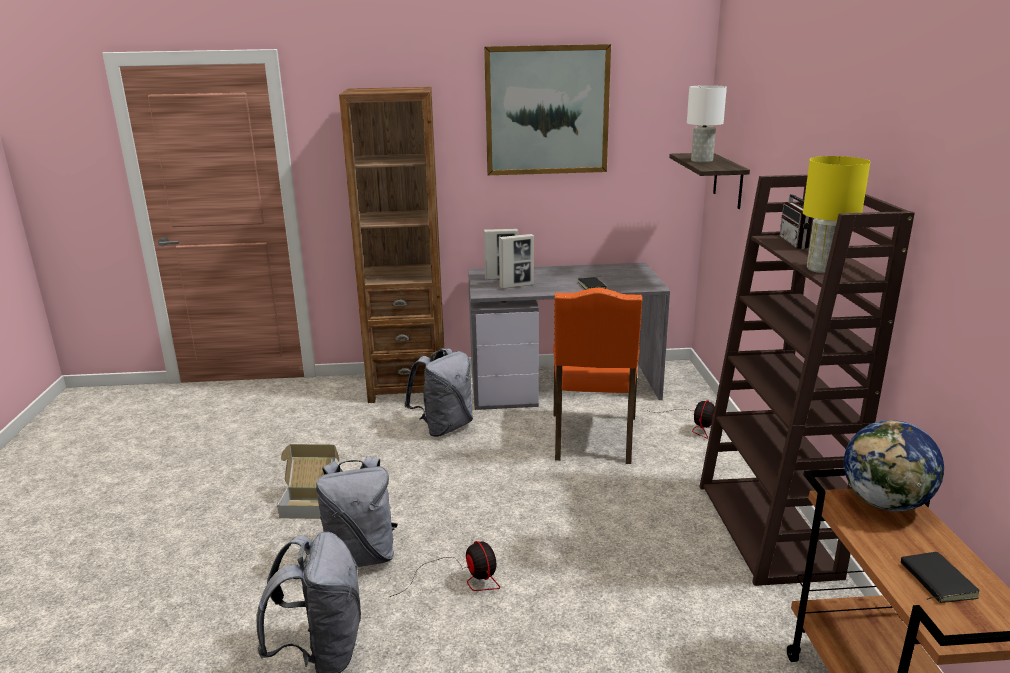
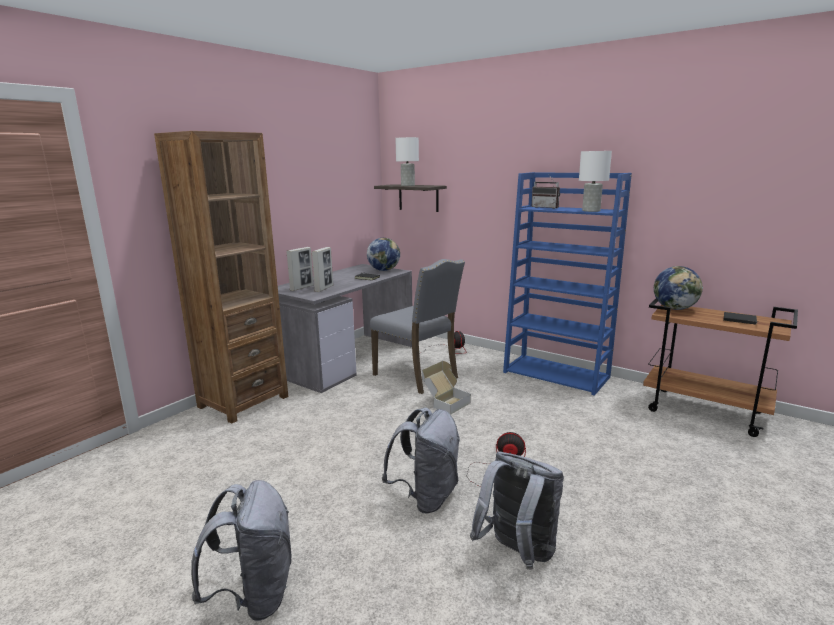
camera: 50 degrees left, 5 degrees down
(311, 502) = (324, 495): cardboard box -> cardboard box (445, 402)
(444, 427) = (322, 410): grey backpack -> grey backpack (254, 595)
(547, 110) = (300, 157): picture -> none
(593, 439) = (418, 376): orange chair -> grey chair
(640, 280) = (384, 270): none -> globe
(768, 530) = (557, 374): brown bookcase -> blue bookcase
(824, 268) = (591, 210): yellow table lamp -> white table lamp

